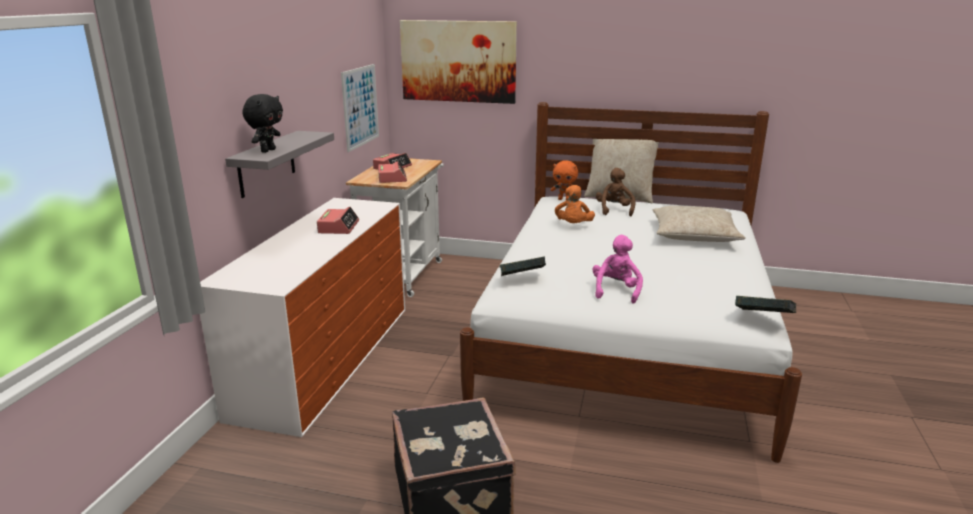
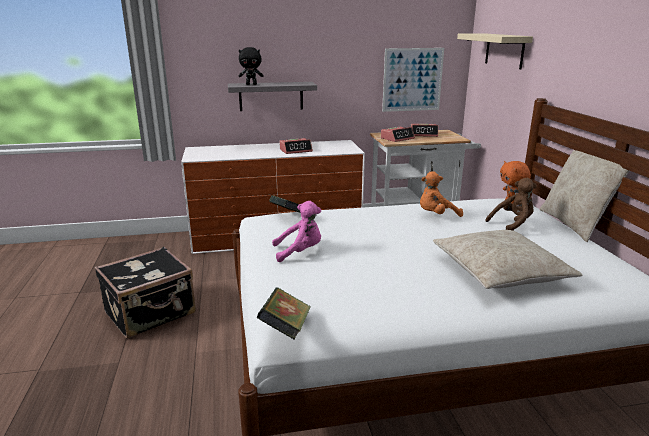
camera: 65 degrees right, 0 degrees up
(458, 61) = (504, 50): picture -> beige shelf

